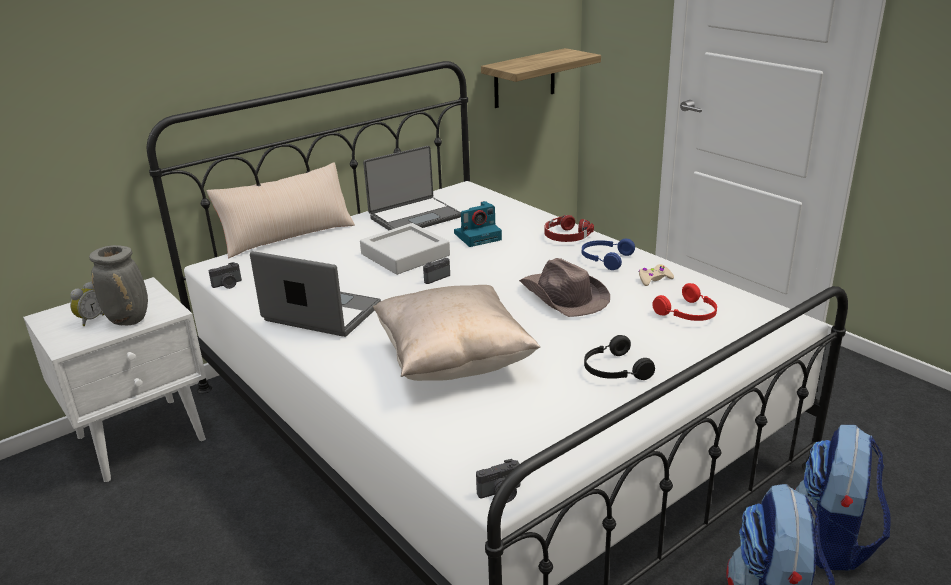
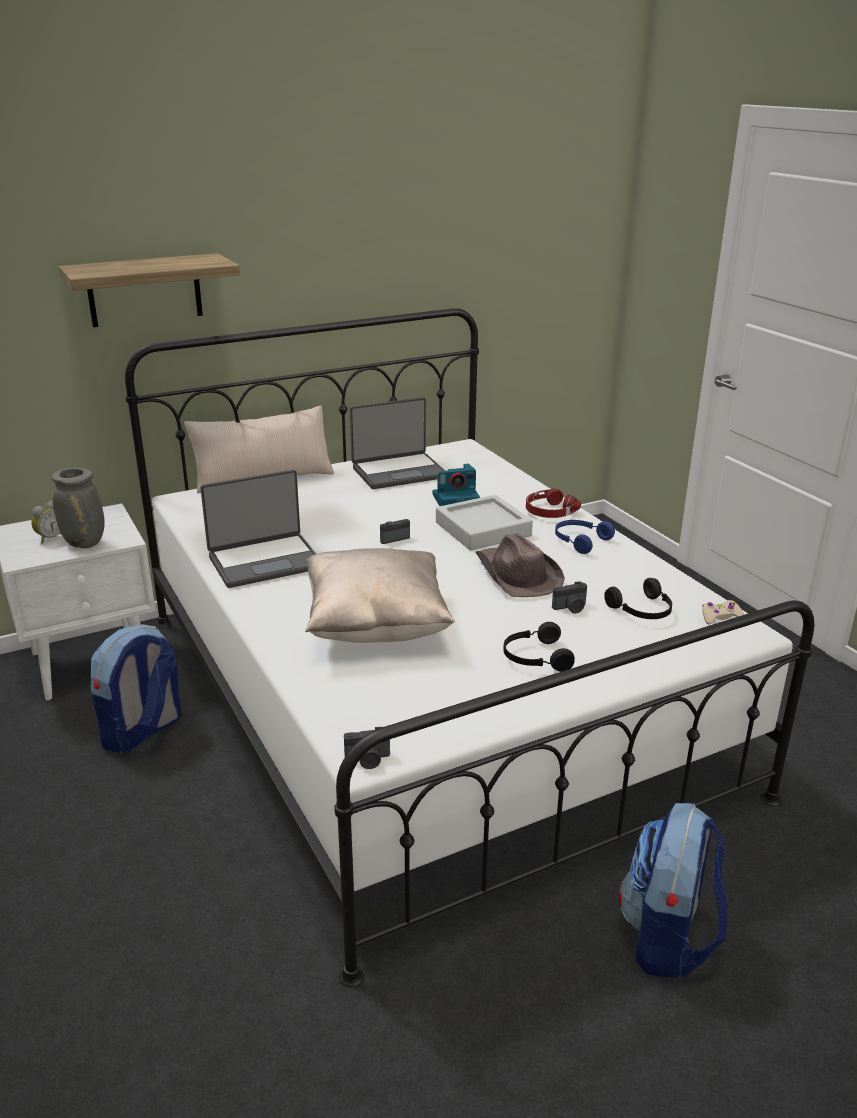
camera: 10 degrees right, 0 degrees up
(228, 285) = (187, 520): camera -> camera (571, 608)
(320, 314) = (265, 561): laptop -> laptop turned 120 degrees clockwise
(405, 255) = (373, 511): grey tray -> grey tray (483, 529)
(524, 78) = (550, 333): shelf -> shelf (144, 290)
(654, 279) = (623, 569): beige game controller -> beige game controller (720, 617)
(688, 314) = (642, 611): red headphones -> black headphones
(833, 541) = (763, 879): backpack -> backpack (142, 732)

